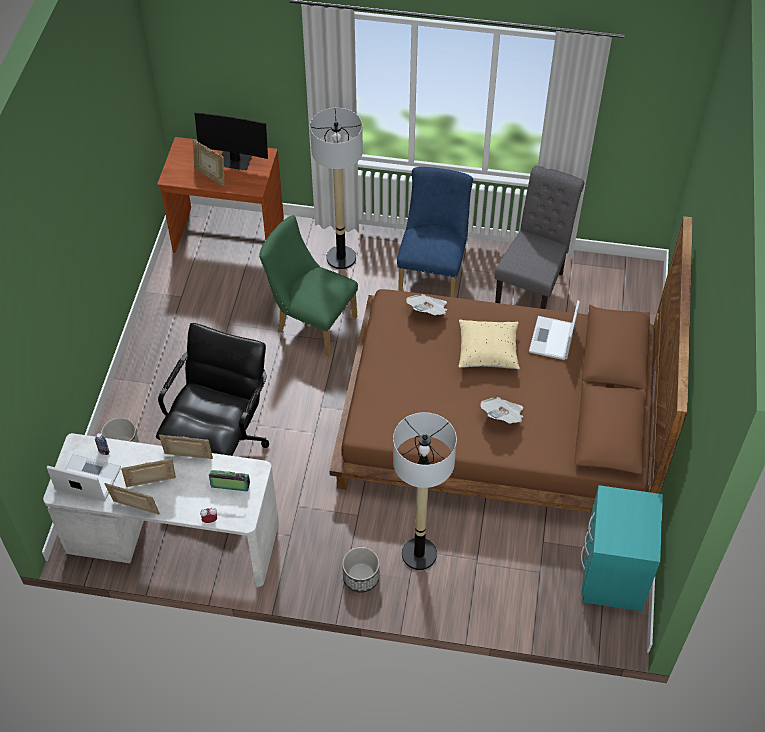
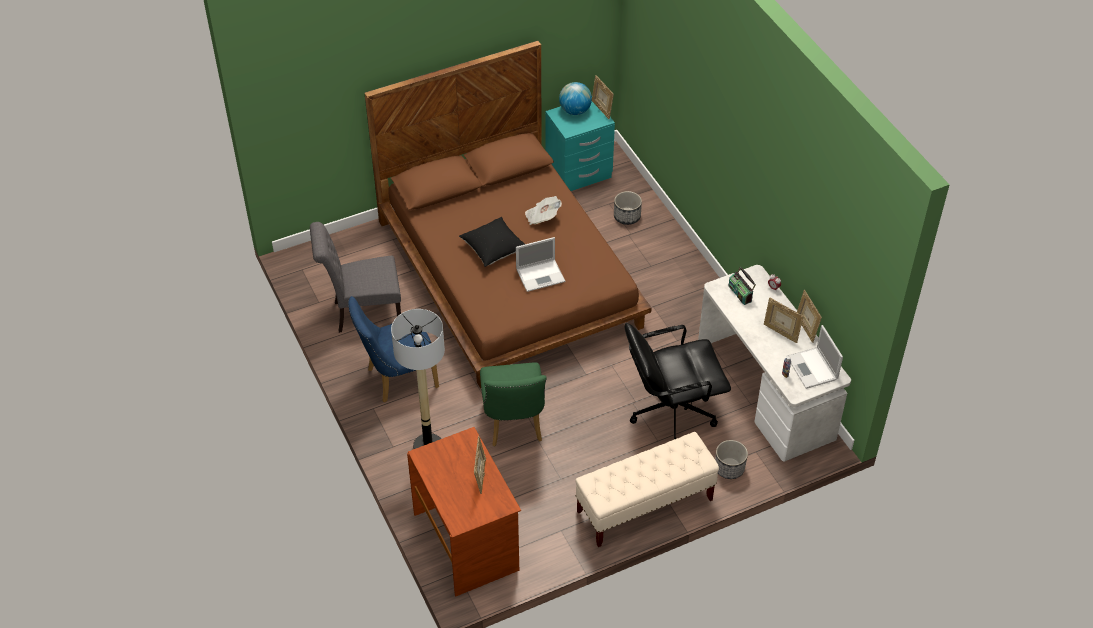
camera: 125 degrees left, 5 degrees down
(148, 363) = (644, 506): none -> beige bench
(189, 458) = (743, 326): picture frame -> picture frame (601, 109)
(235, 160) = (446, 471): monitor -> none
(361, 577) = (694, 281): planter -> planter (626, 216)
(419, 554) = (651, 262): floor lamp -> none
(428, 311) = (483, 298): newspaper -> none
(488, 352) = (493, 249): beige pillow -> black pillow
(552, 339) = (452, 223): laptop -> laptop (541, 275)
(642, 523) = (575, 111): none -> globe

